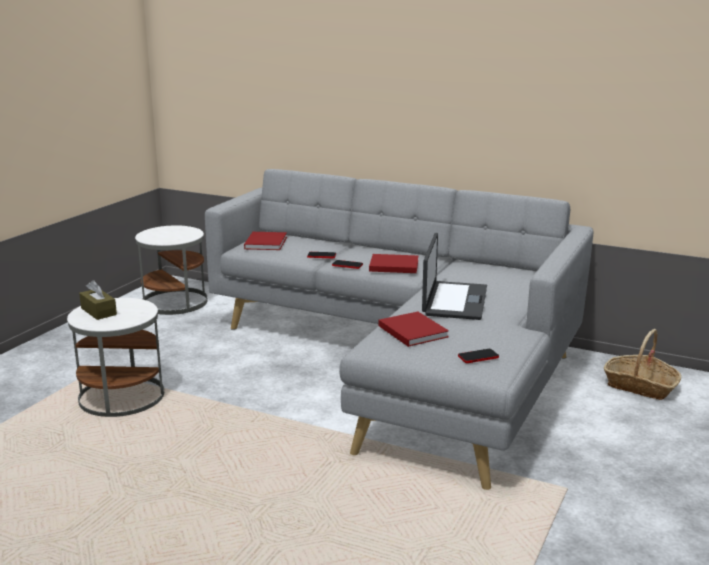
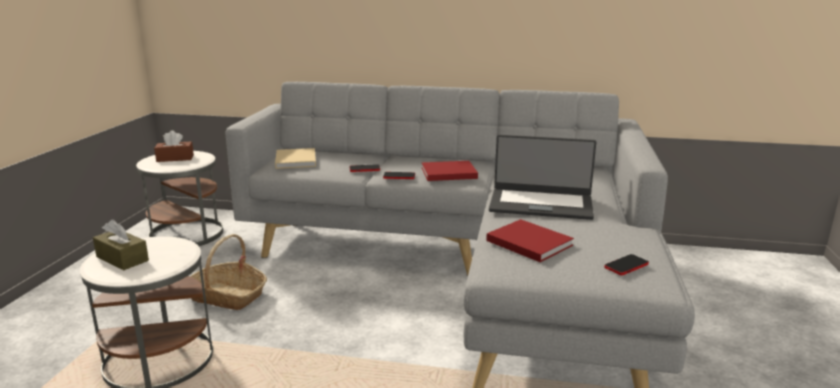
camera: 15 degrees left, 0 degrees up
(169, 232) = (175, 158): none -> brown tissue box
(266, 242) = (296, 160): red book -> beige book
(454, 301) = (540, 204): laptop -> laptop turned 105 degrees clockwise
(640, 386) = (698, 271): basket -> basket (227, 296)

